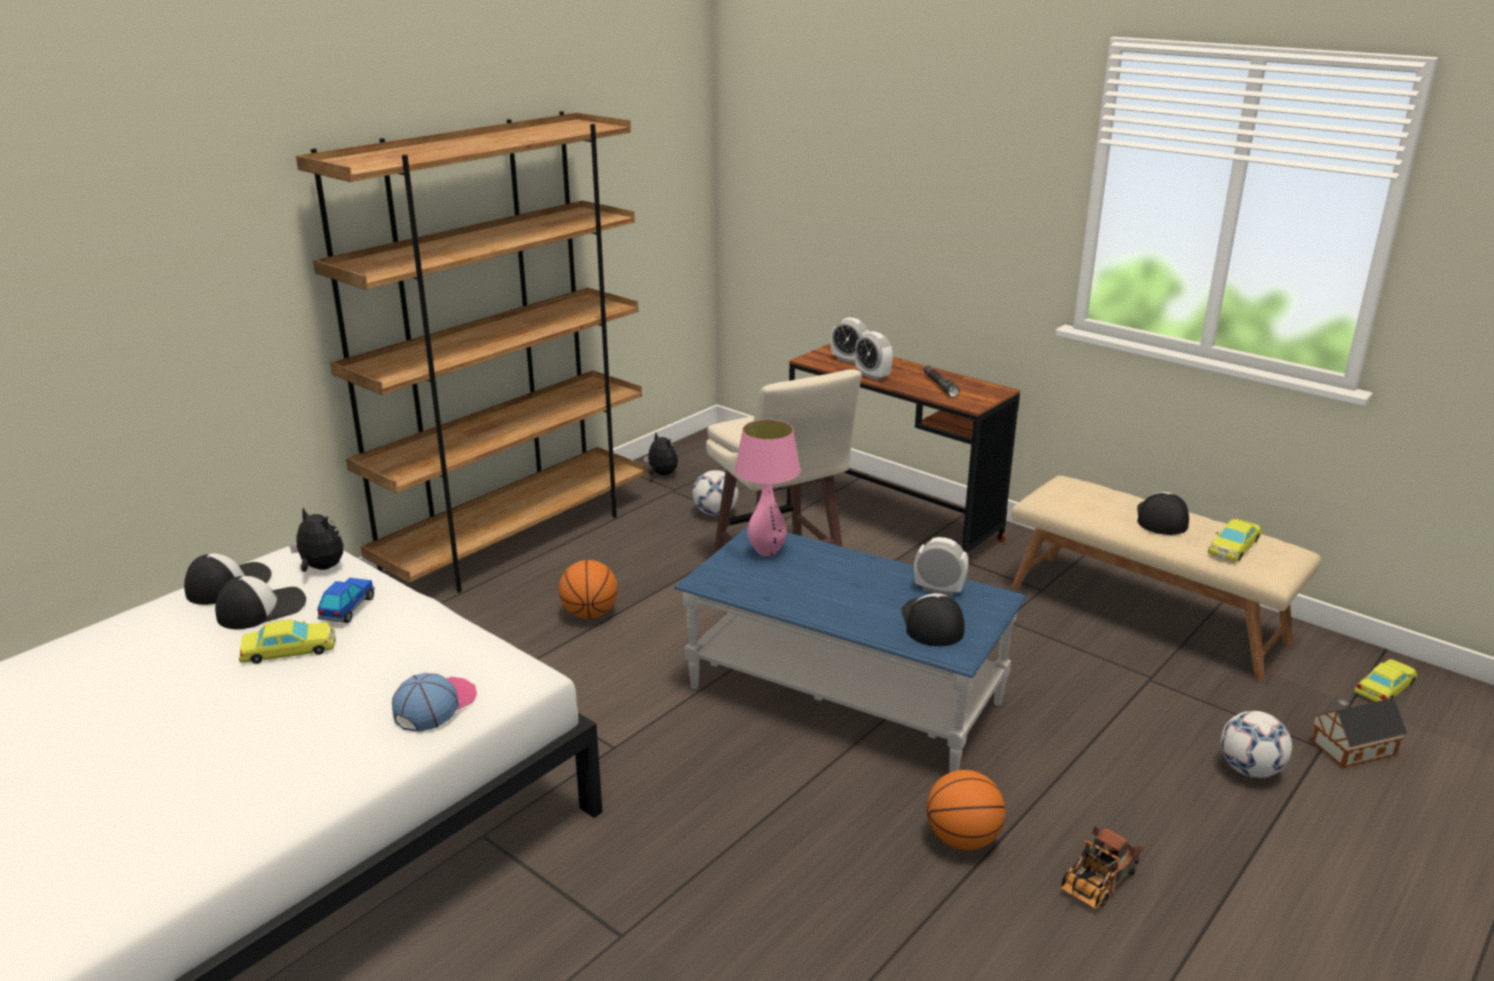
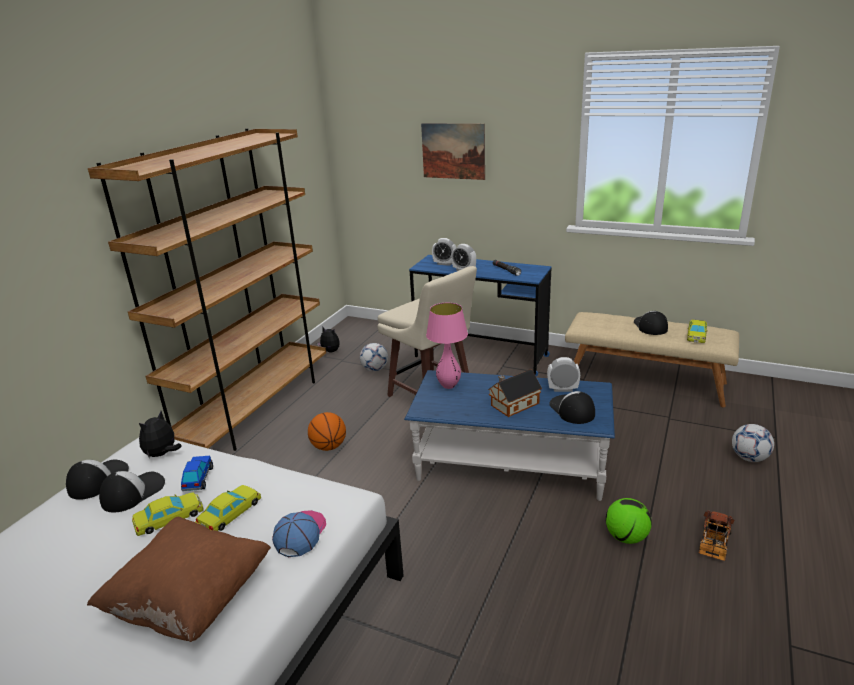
camera: 15 degrees left, 0 degrees up
(264, 752) = (191, 599): none -> brown pillow
(321, 568) = (162, 454): plush toy -> plush toy turned 75 degrees counterclockwise
(892, 522) = (481, 356): brown desk -> blue desk
(894, 177) = (453, 151): none -> picture
(962, 839) = (626, 537): basketball -> football
(1350, 748) = (789, 434): toy house -> toy house (513, 405)
(1385, 687) = (784, 397): yellow toy car -> yellow toy car (230, 512)

